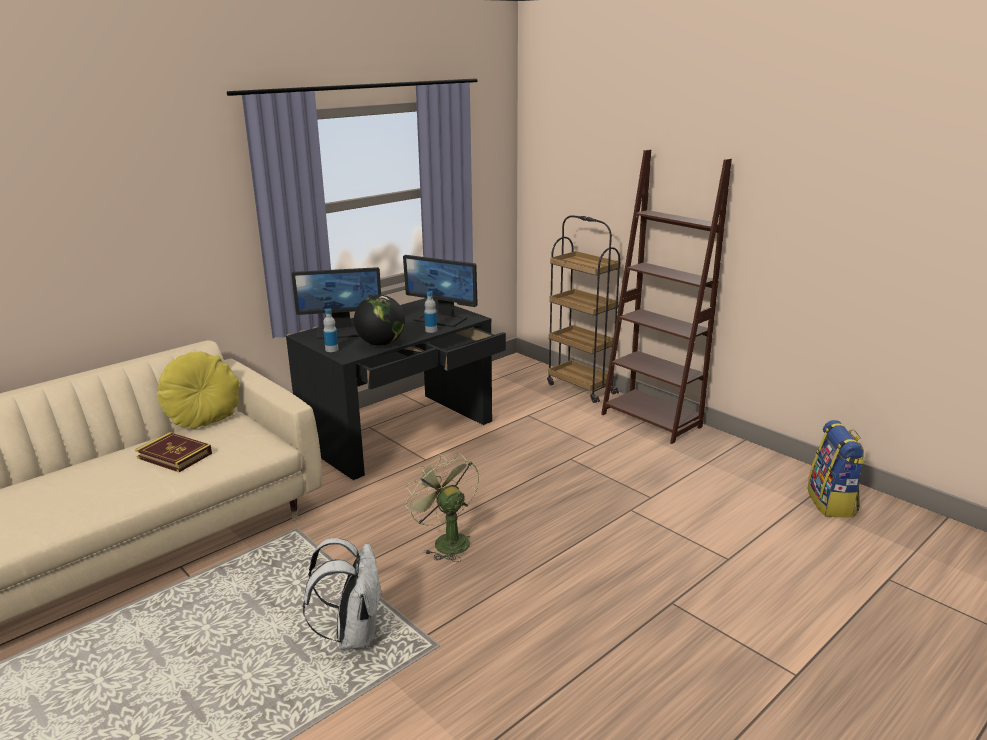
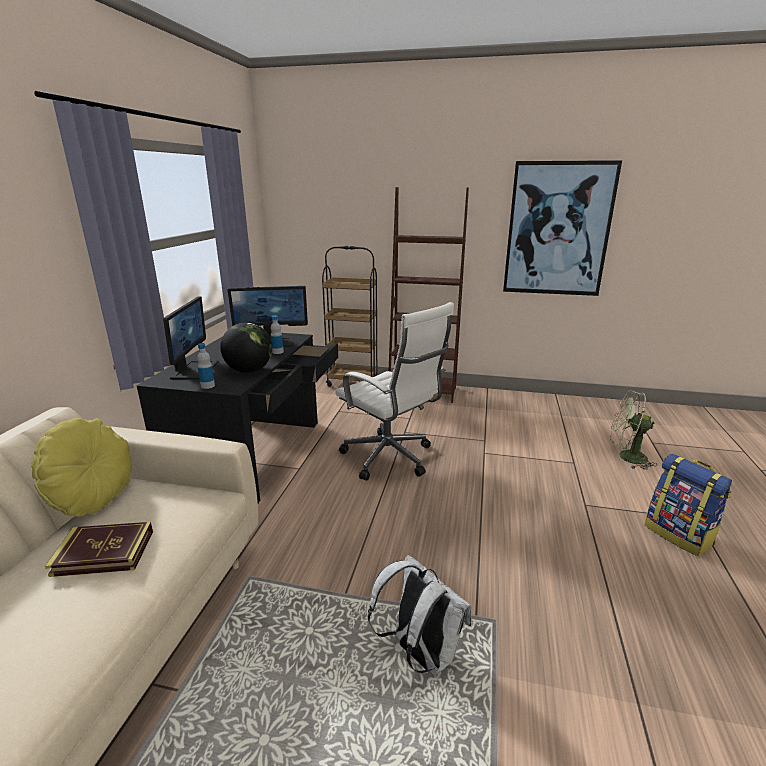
camera: 35 degrees left, 0 degrees up
(341, 332) = (194, 369): monitor -> monitor turned 45 degrees counterclockwise
(446, 541) = (394, 527): green fan -> green fan (626, 457)
(521, 480) = (391, 458): none -> white office chair
(832, 503) = (574, 410): backpack -> backpack (679, 535)
(849, 232) = (558, 230): none -> picture

